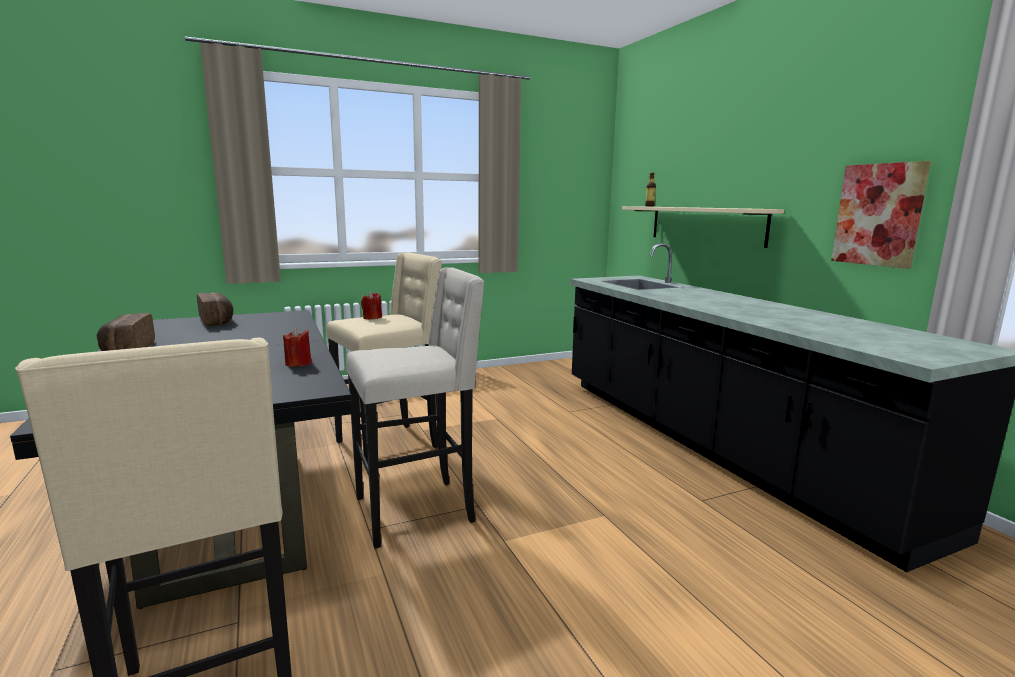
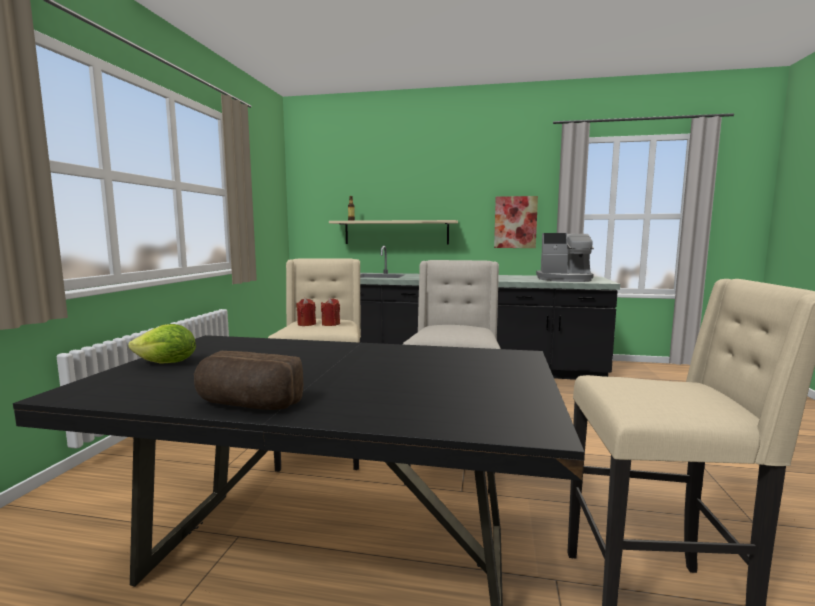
camera: 55 degrees left, 5 degrees down
(218, 321) = (167, 363): bread -> lettuce
(298, 363) = (436, 353): red candle -> red candle (331, 324)
(871, 338) = (564, 279): none -> coffee machine

